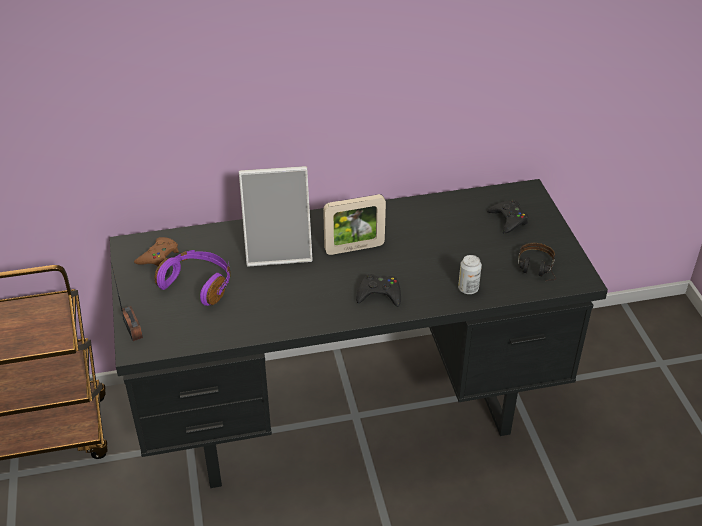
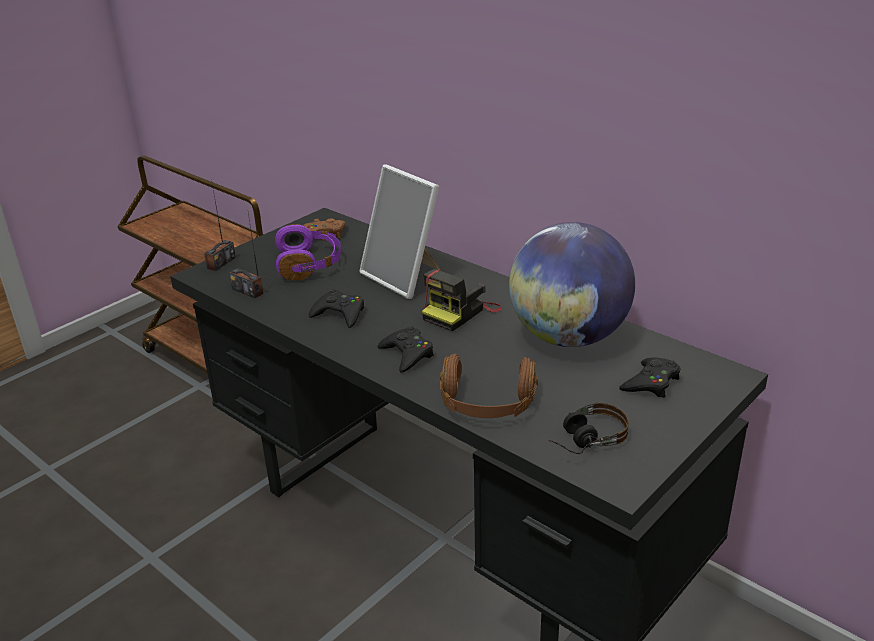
camera: 55 degrees right, 10 degrees down
(200, 332) = (247, 291): none -> radio
(292, 301) = (340, 314): none -> black game controller
(354, 248) = (460, 312): picture frame -> camera
(432, 222) = (568, 337): none -> globe
(468, 289) = (487, 404): can -> brown headphones

